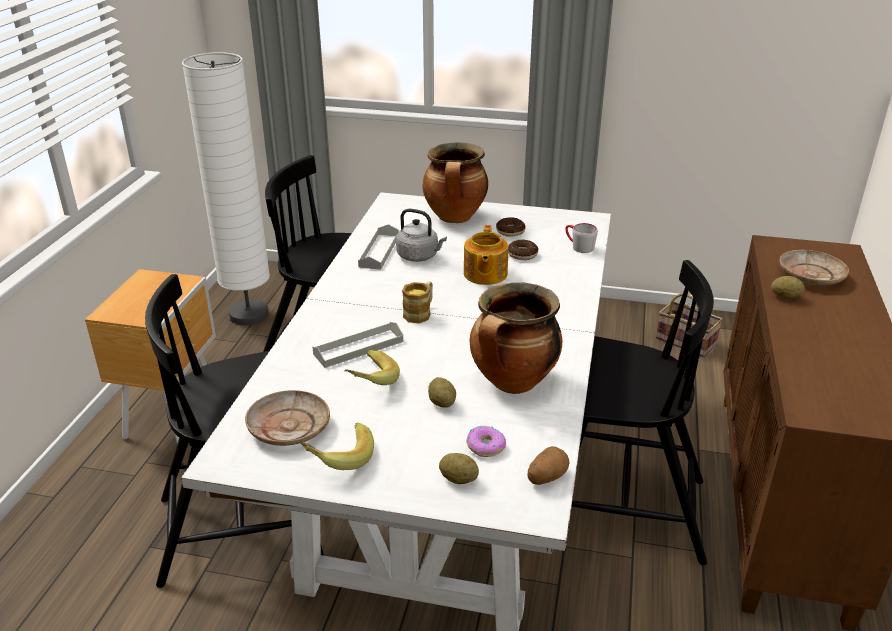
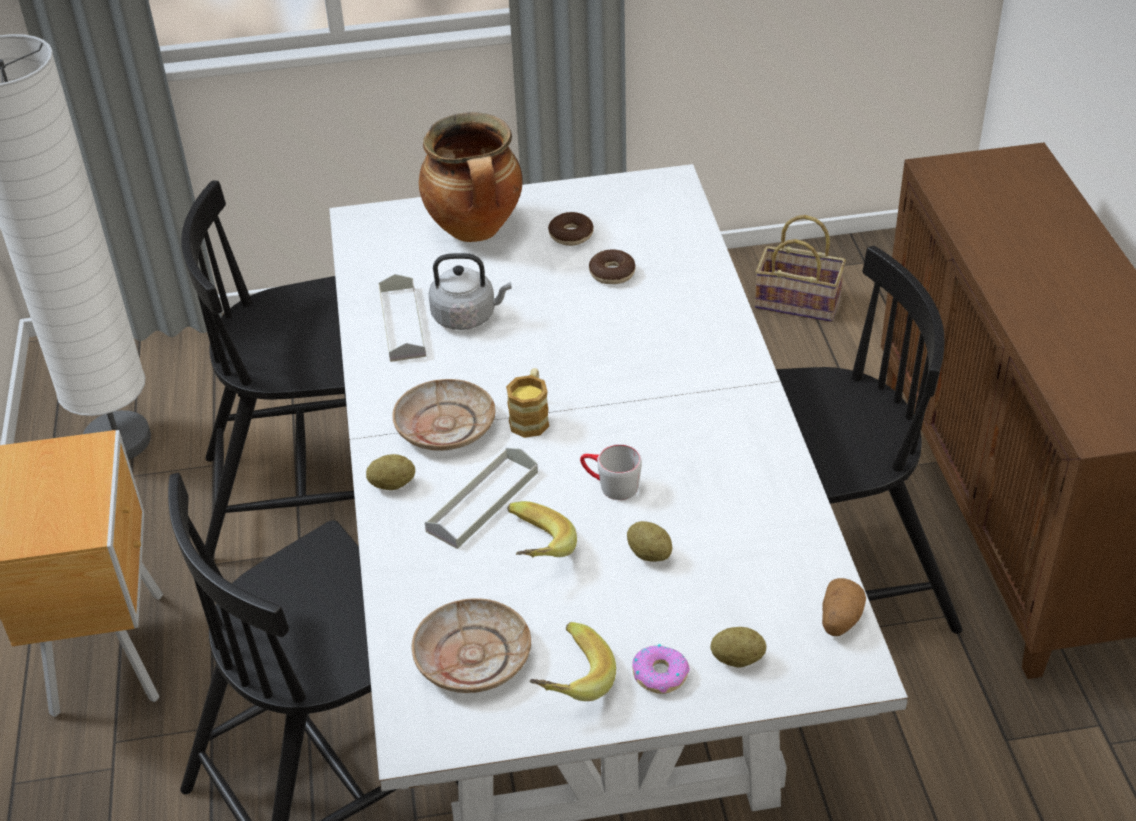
camera: 20 degrees left, 10 degrees up
(484, 274) = (580, 324): teapot -> none
(485, 446) = (742, 600): donut -> donut (660, 674)
(513, 383) = (722, 494): cooking pot -> none
(578, 246) = (681, 237): grey mug -> grey mug (610, 485)
(785, 297) = (992, 257): potato -> potato (392, 484)
(810, 275) = (1007, 213): beige plate -> beige plate (444, 426)

